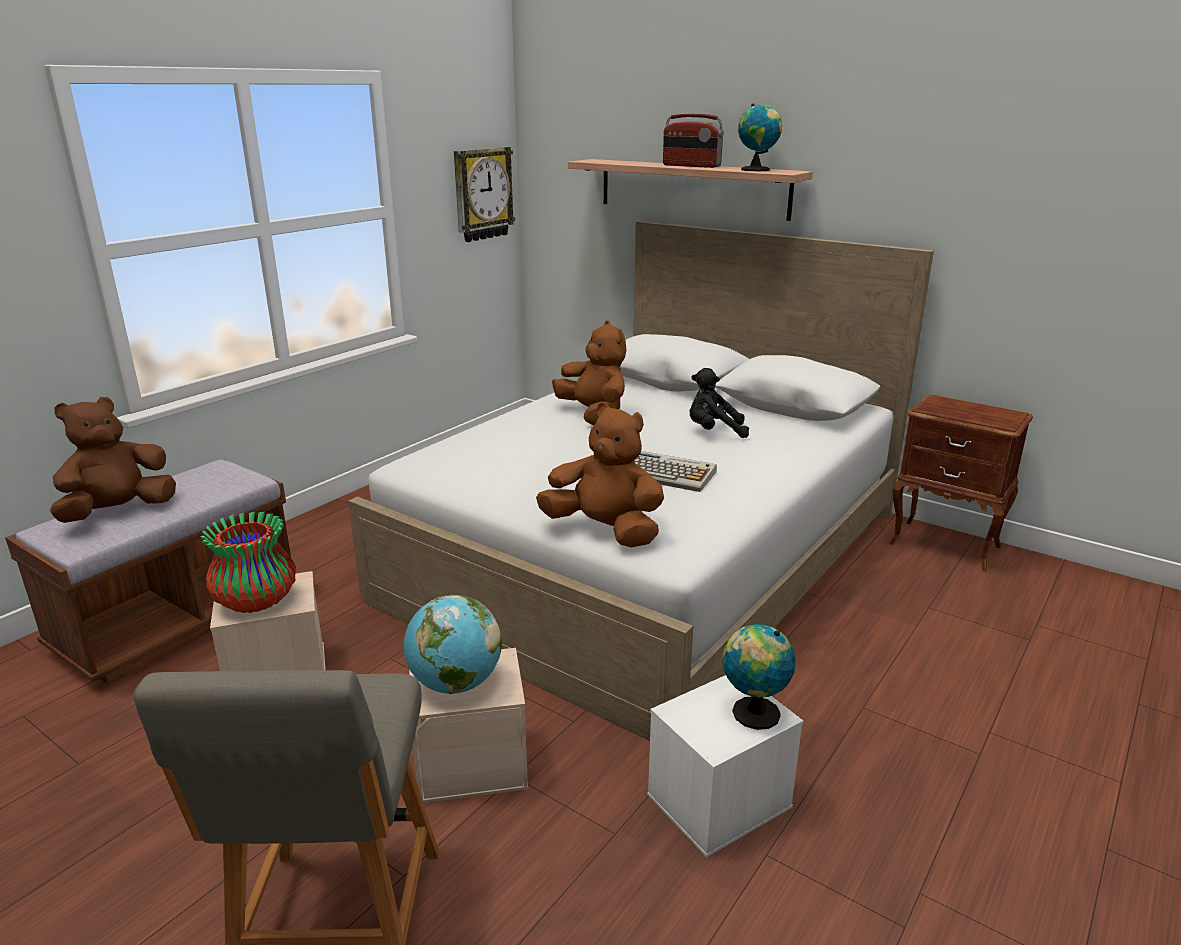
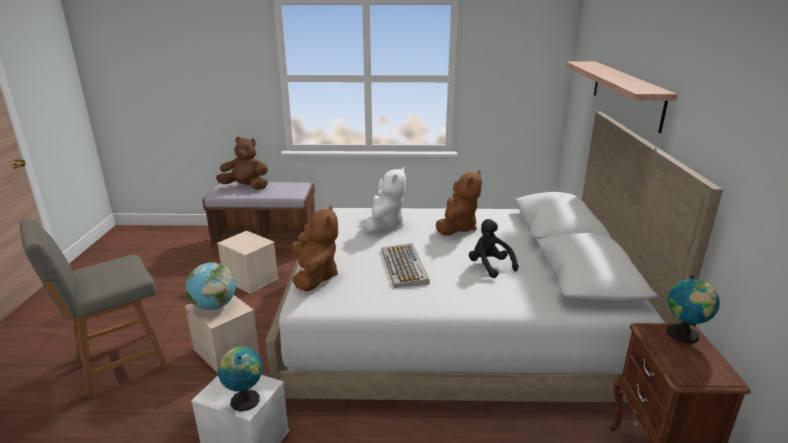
camera: 55 degrees right, 0 degrees up
(257, 601) = (242, 242): vase -> none
(482, 194) = (534, 76): wall clock -> none
(516, 448) = (384, 225): none -> white plush toy
(691, 166) = (615, 75): radio -> none
(757, 170) = (637, 86): globe -> globe (684, 335)

